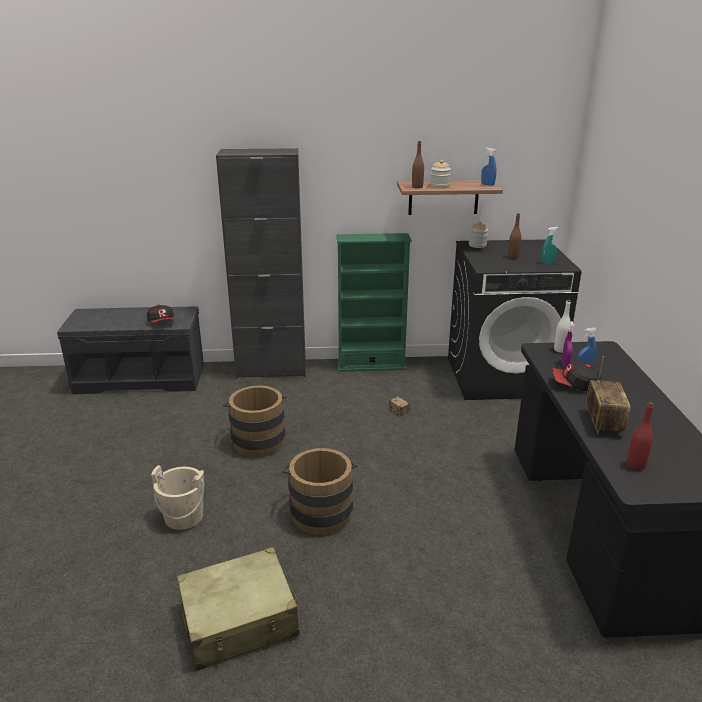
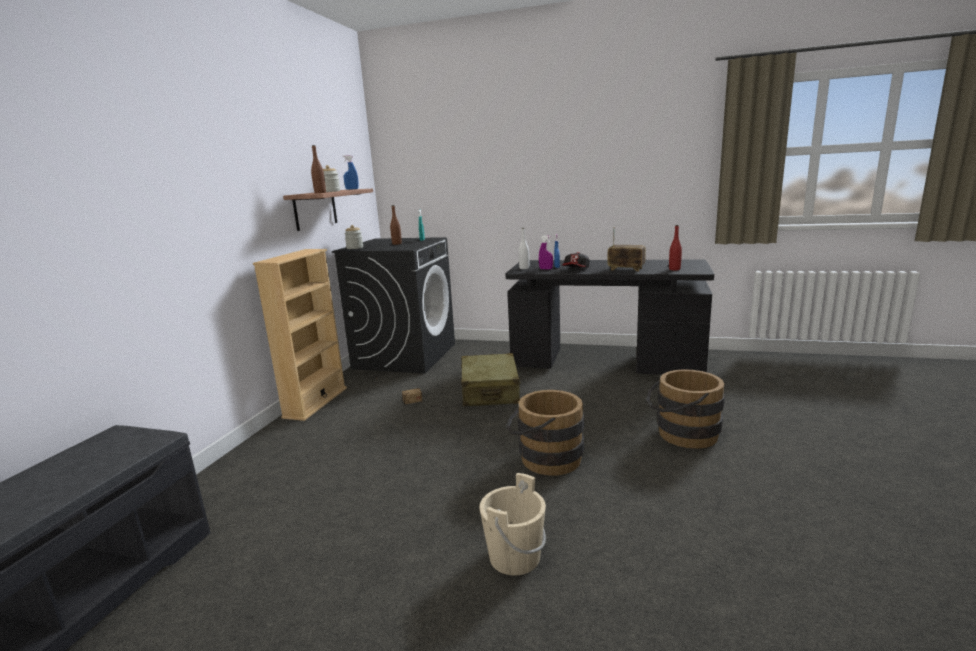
camera: 70 degrees left, 10 degrees down
(162, 322) = (124, 454): cap -> none
(240, 620) = (696, 521): beige suitcase -> beige suitcase (490, 391)
(257, 439) = (391, 486): brown bucket -> brown bucket (681, 434)
(271, 370) = (241, 462): black cabinet -> none
(371, 365) = (315, 402): green bookcase -> beige bookcase

